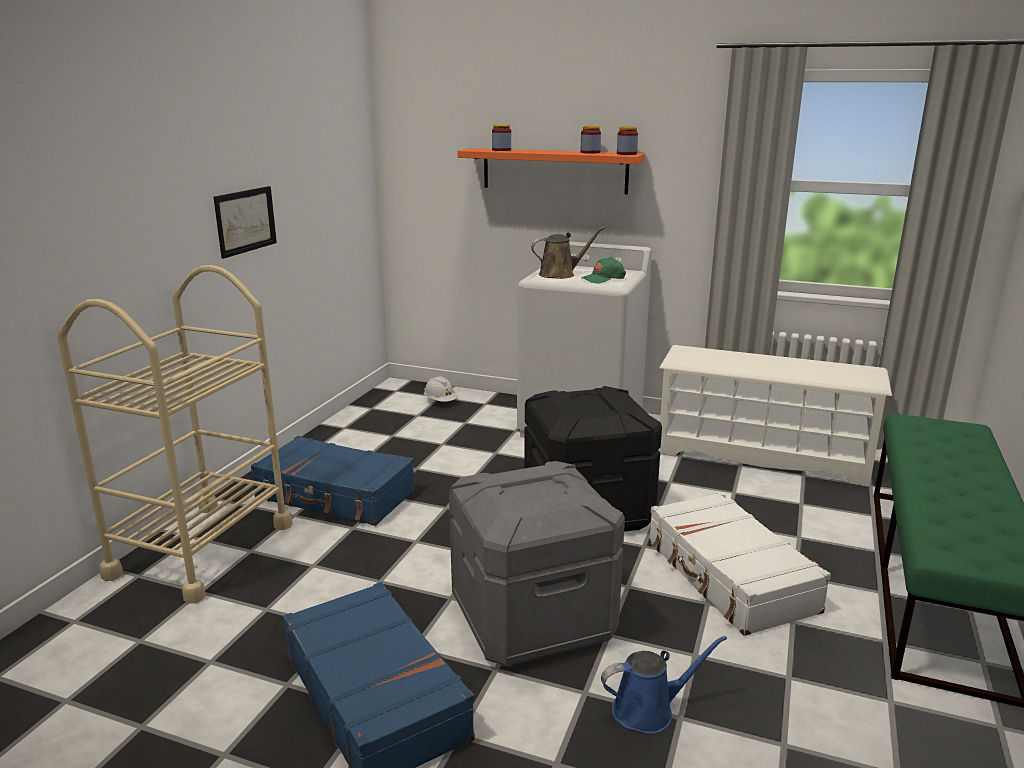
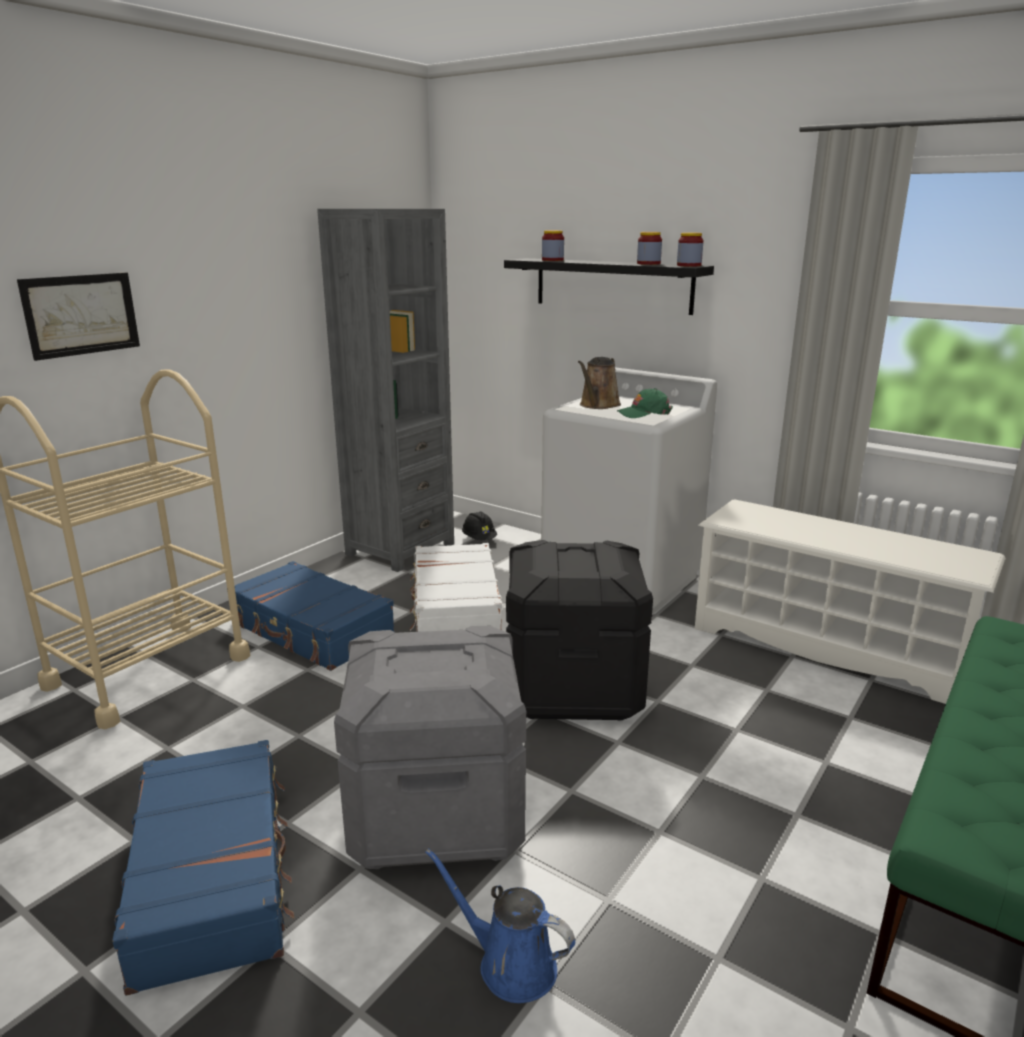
camera: 15 degrees right, 0 degrees up
(245, 221) = (248, 327): picture -> picture (81, 314)
(373, 417) = (400, 549): none -> grey bookcase
(440, 401) = (479, 539): white hard hat -> black hard hat
(554, 170) = (612, 285): orange shelf -> black shelf
(560, 274) = (598, 405): brown watering can -> brown watering can turned 120 degrees clockwise
(648, 710) = (510, 964): blue watering can -> blue watering can turned 150 degrees counterclockwise
(729, 576) = (705, 800): white suitcase -> white suitcase (455, 607)

